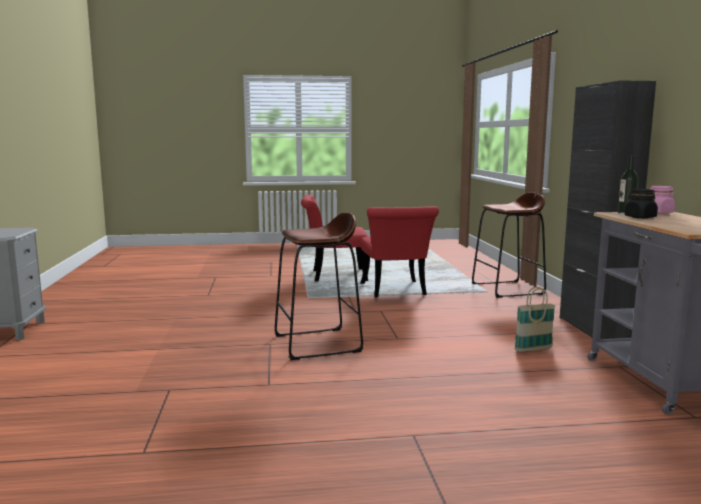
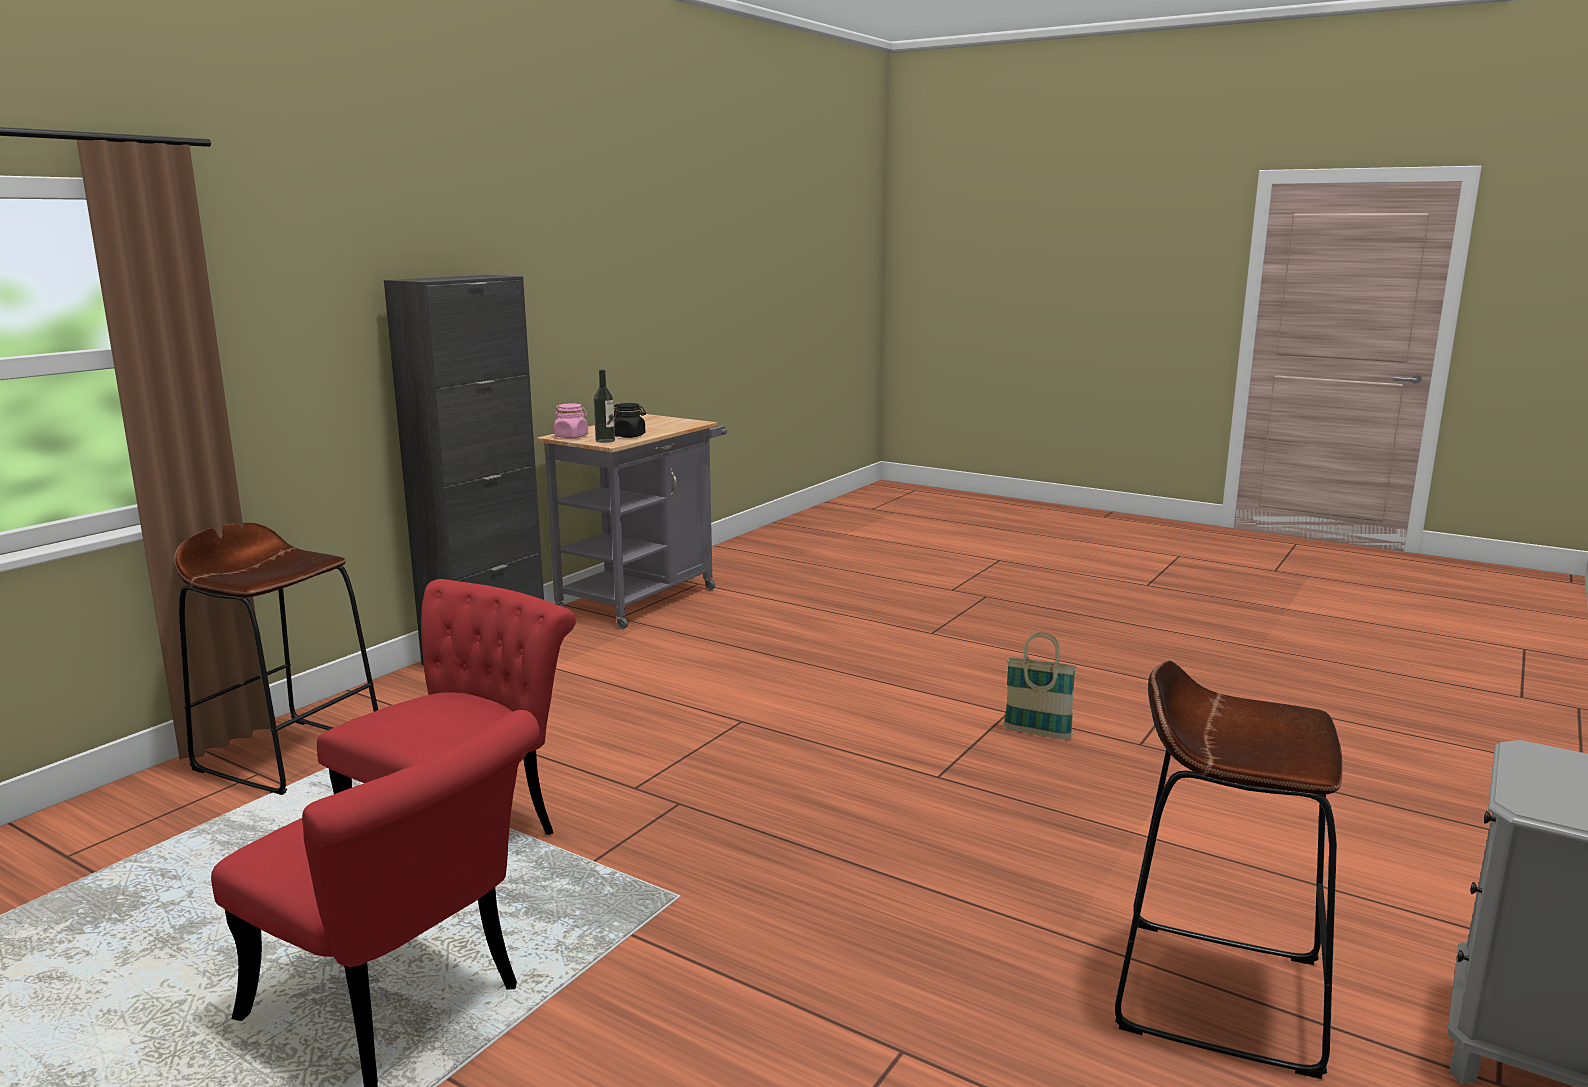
camera: 140 degrees left, 5 degrees up
(317, 343) = (866, 751): brown stool -> brown stool (1218, 993)
(533, 349) = (634, 654): basket -> basket (1037, 733)

